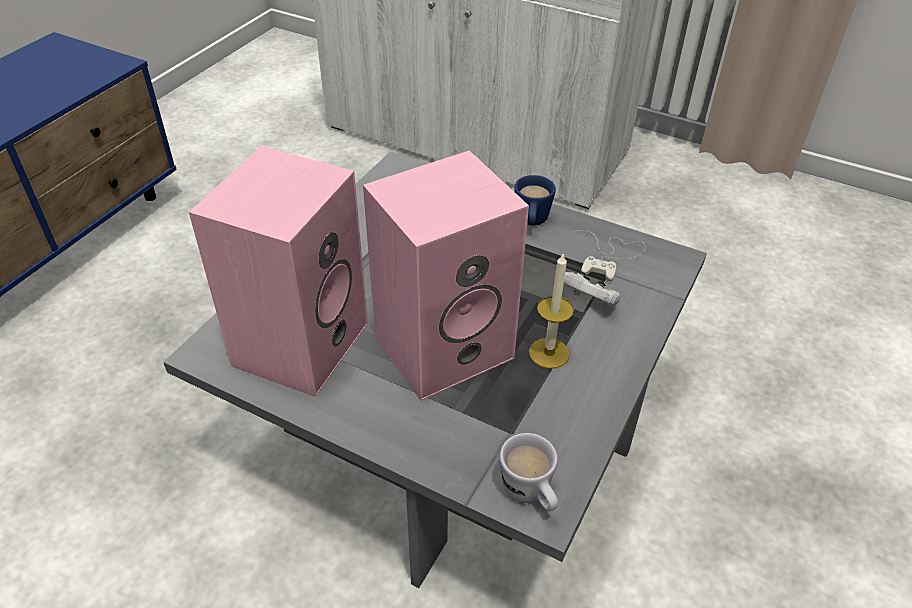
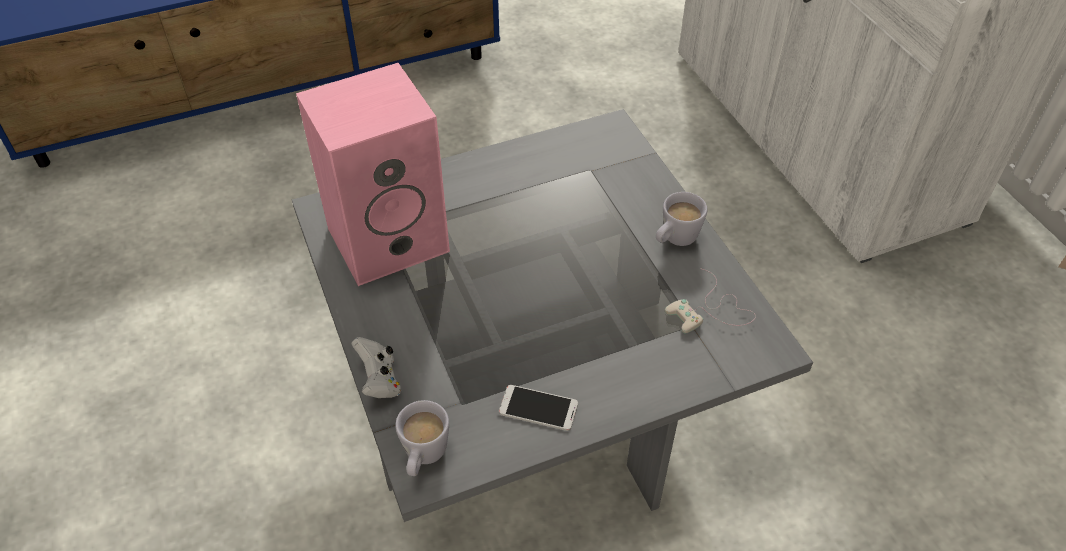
camera: 40 degrees right, 5 degrees up
(445, 345) = (487, 304): pink speaker -> none
(531, 222) = (674, 240): blue mug -> white mug
(549, 353) = (560, 361): candle -> none
(573, 397) = (538, 408): none -> phone
(589, 302) = (644, 340): white game controller -> white game controller (379, 380)

